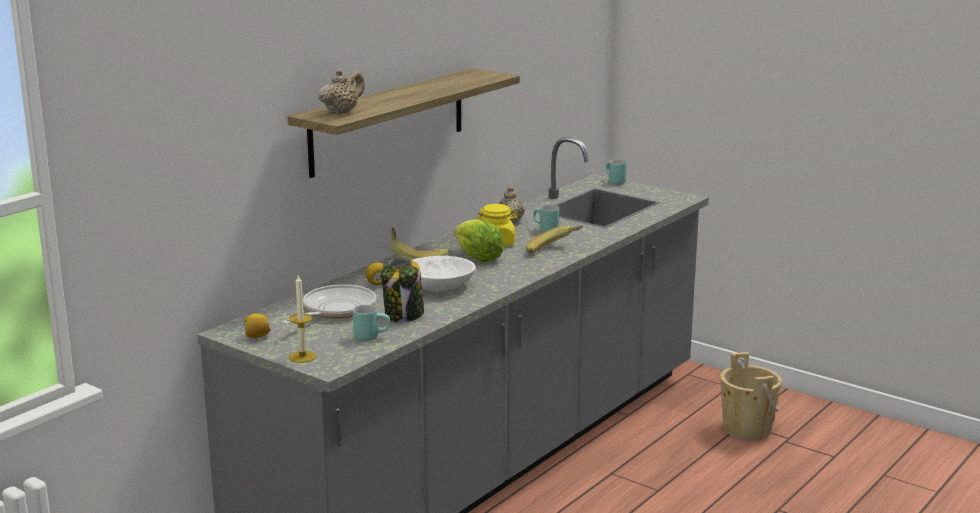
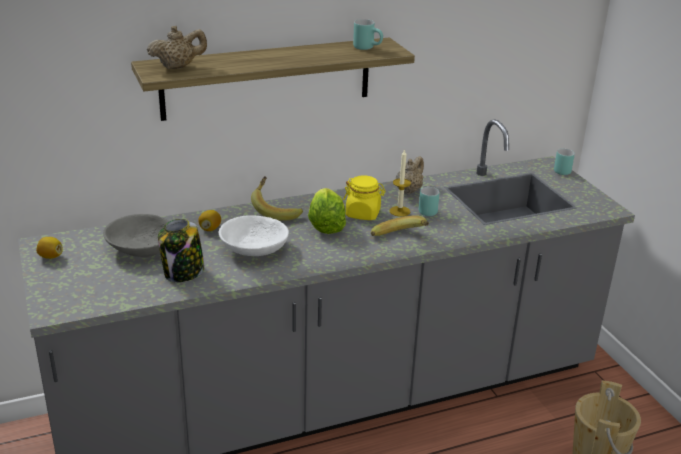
camera: 30 degrees right, 10 degrees up
(302, 357) = (50, 292): candle -> candle (399, 211)
(335, 310) = (141, 248): frying pan -> grey bowl
(371, 336) = (128, 288): turquoise mug -> turquoise mug (368, 48)

